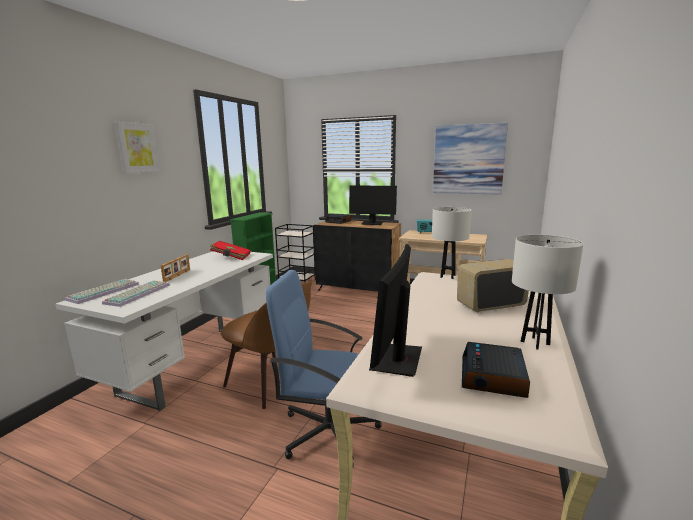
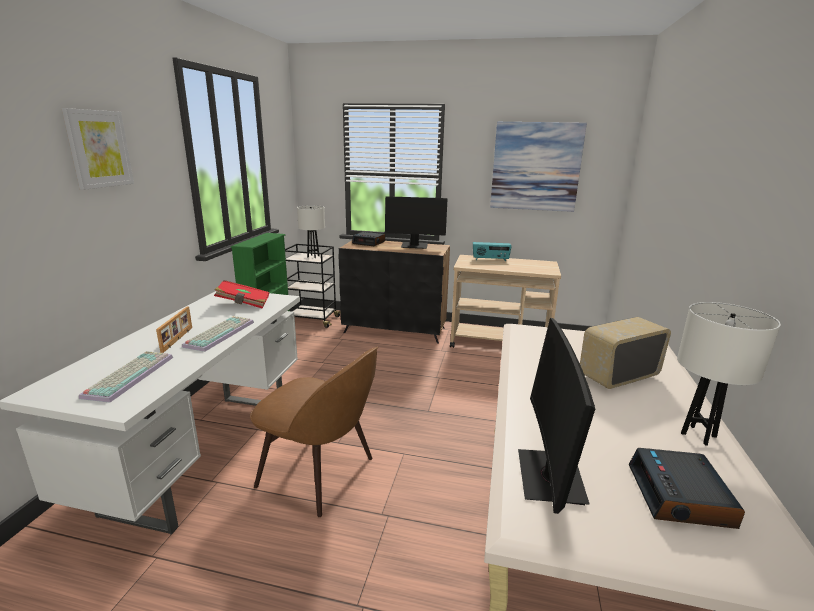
camera: 10 degrees left, 5 degrees up
(104, 291) = (72, 373): keyboard -> keyboard (219, 333)
(328, 431) = (413, 542): blue office chair -> none
(448, 276) = (544, 330): white table lamp -> white table lamp (313, 256)

